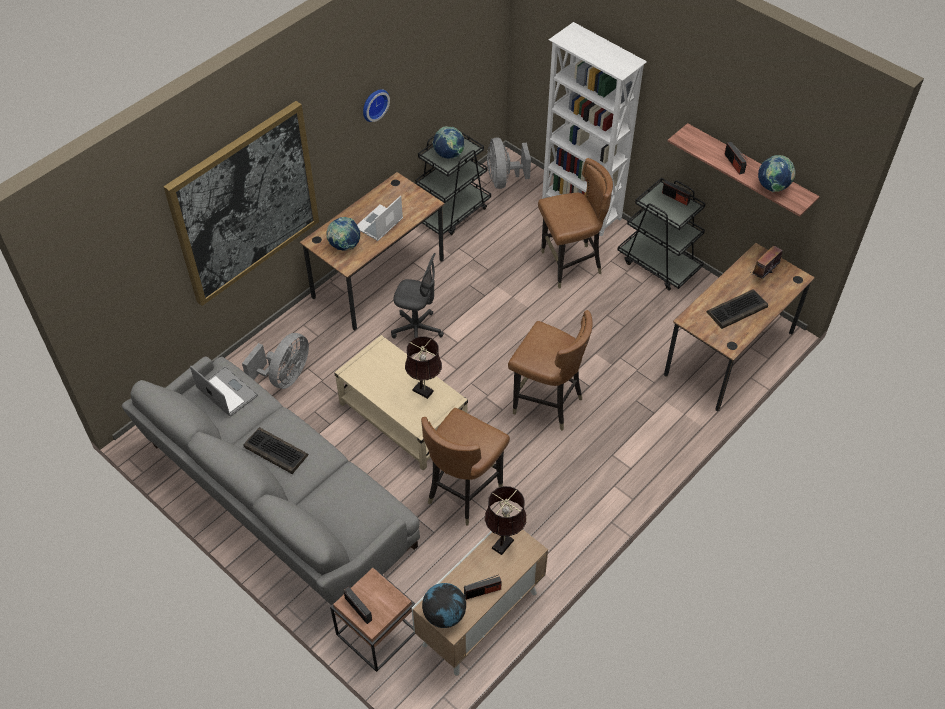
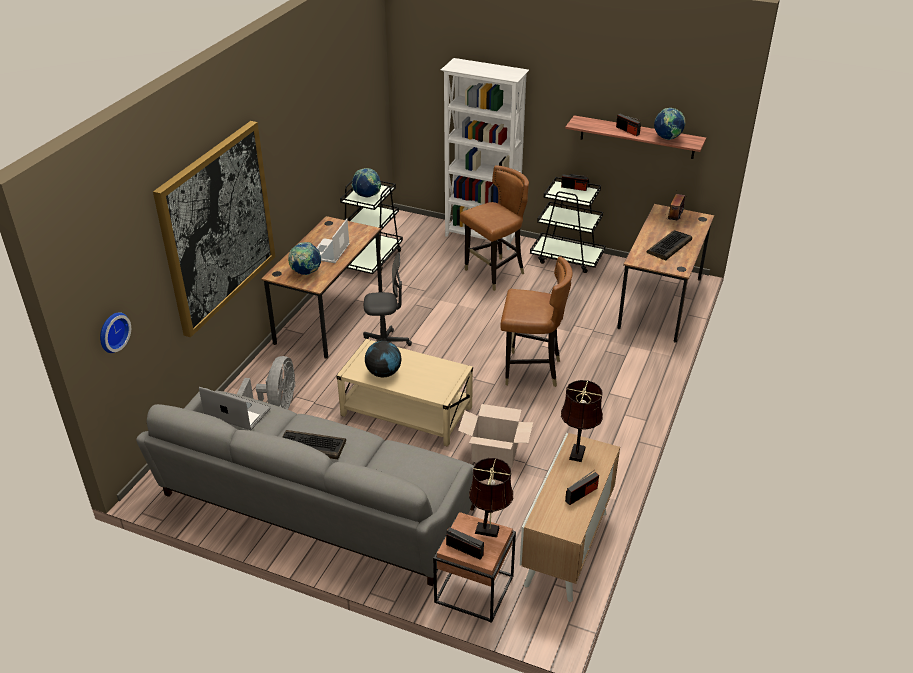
camera: 20 degrees left, 15 degrees down
(373, 104) = (305, 140): wall clock -> wall clock (112, 331)
(424, 391) = (430, 370): brown table lamp -> brown table lamp (489, 531)
(444, 614) = (557, 522): globe -> globe (384, 373)
(463, 492) = (494, 453): brown chair -> cardboard box
(503, 179) = (405, 230): grey fan -> none

